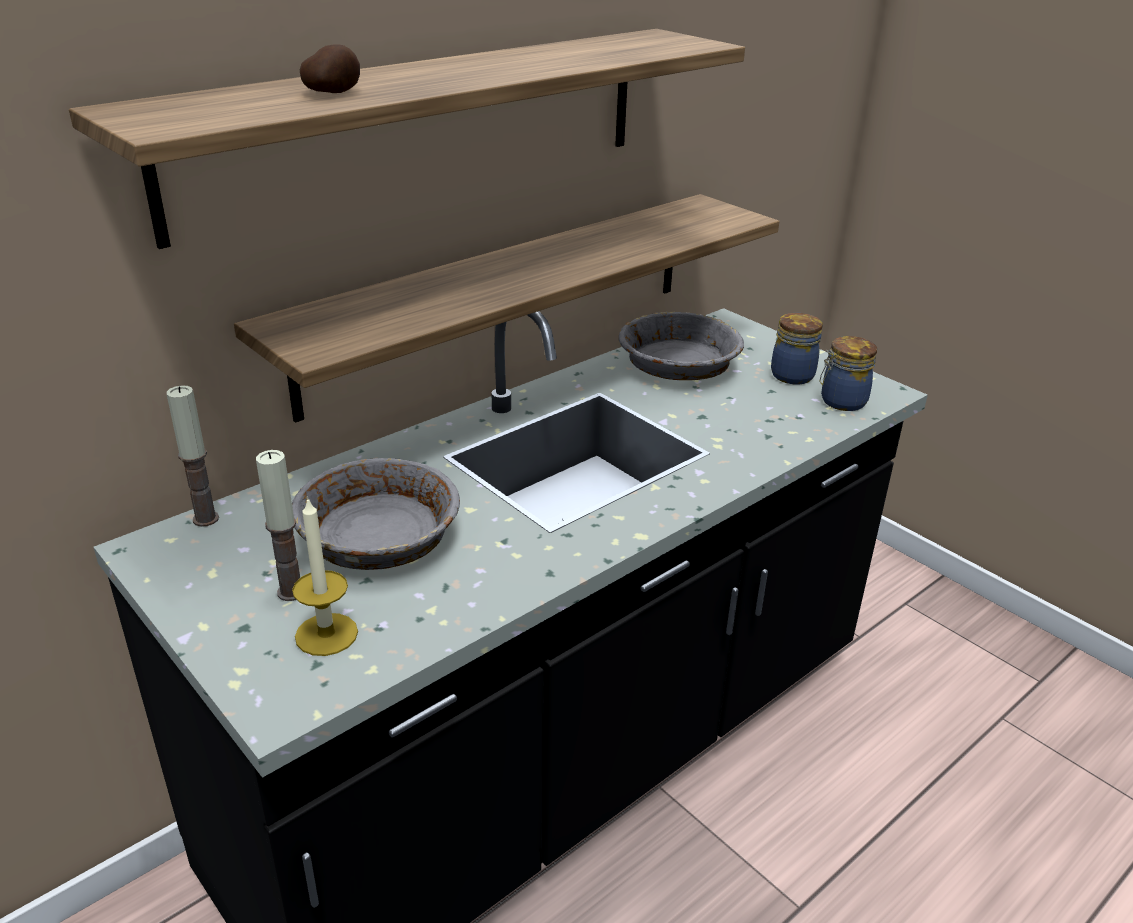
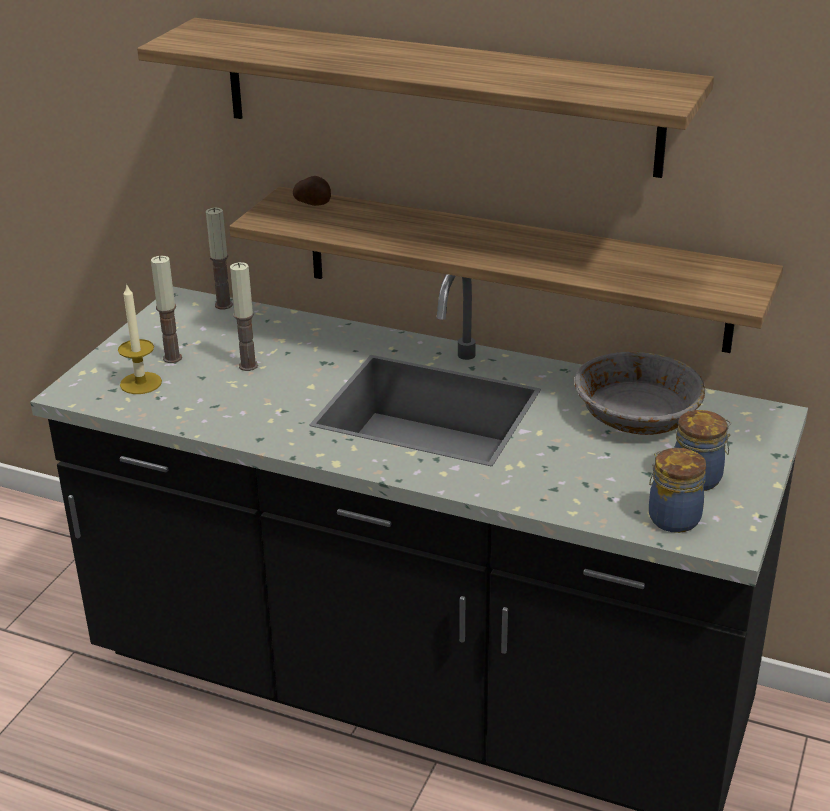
camera: 65 degrees right, 0 degrees up
(333, 93) = (301, 50): potato -> potato (313, 204)
(378, 539) = (248, 366): grey bowl -> candle

